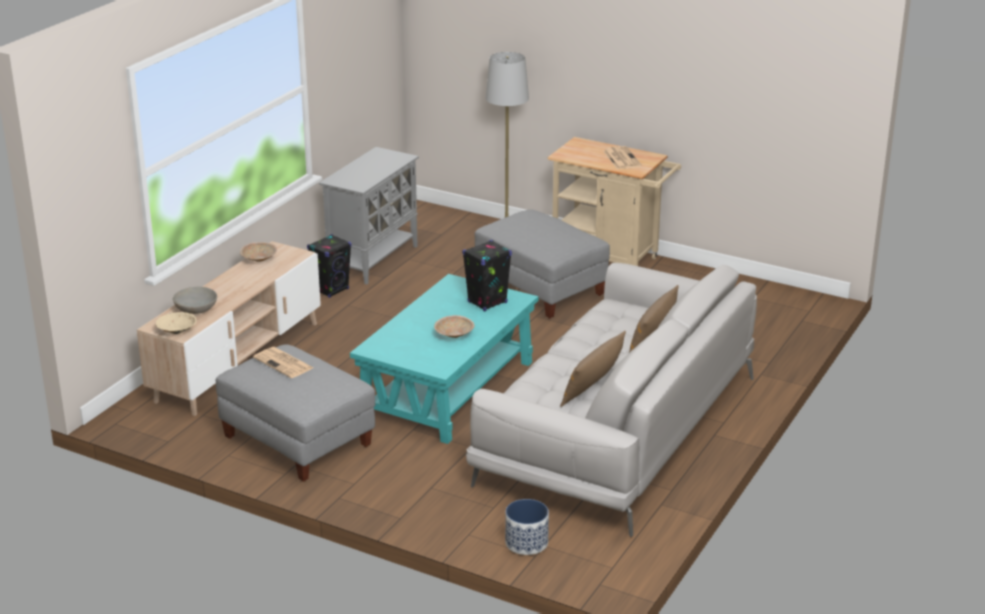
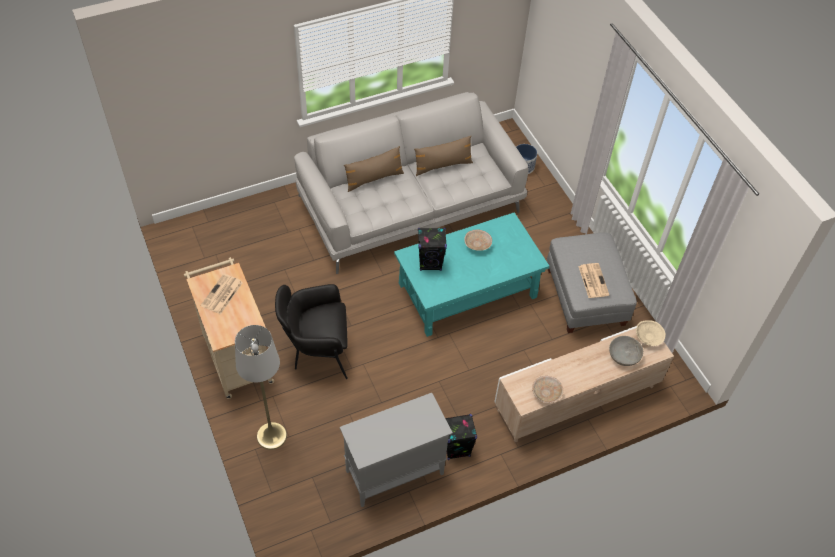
camera: 145 degrees left, 25 degrees up
(541, 289) = (317, 352): grey ottoman -> black armchair

